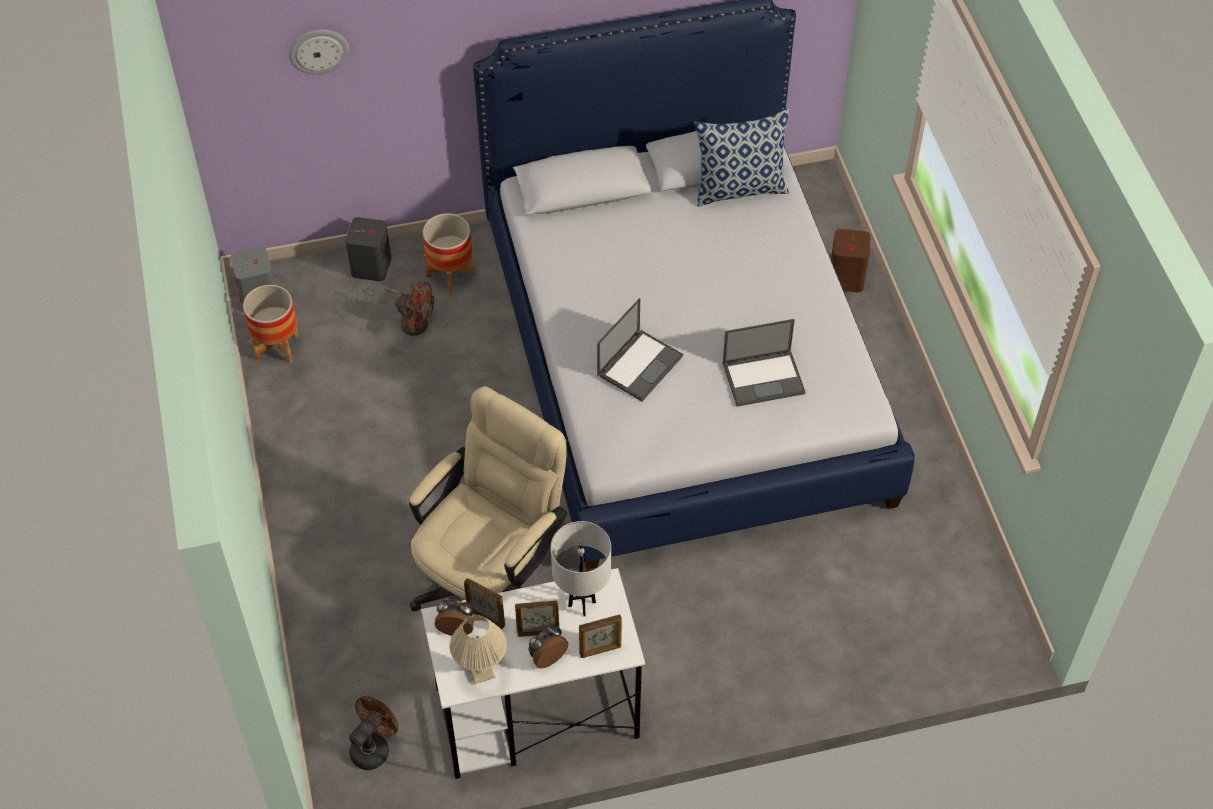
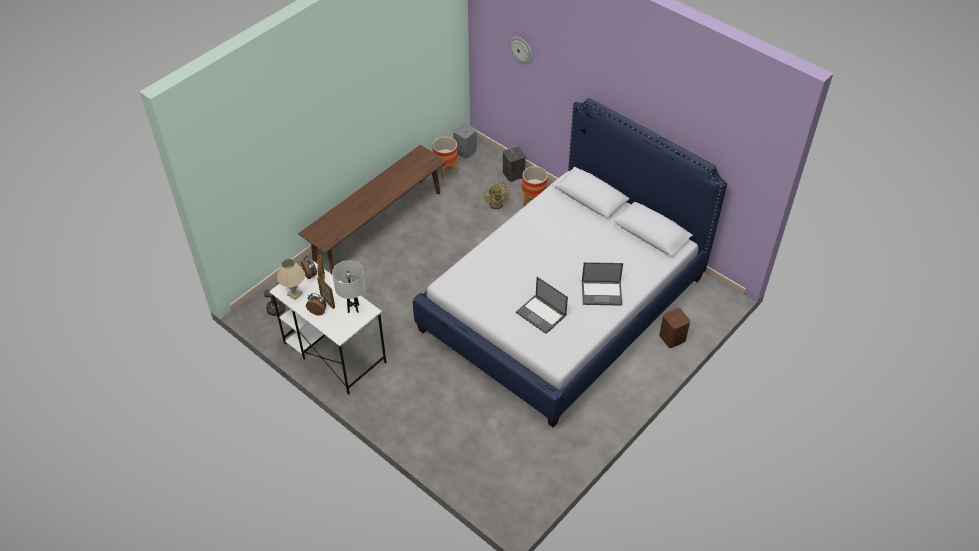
camera: 55 degrees right, 5 degrees down
(313, 505) = (378, 225): none -> brown bench
(413, 320) = (498, 202): brown fan -> yellow fan
(491, 577) = (389, 300): beige office chair -> none
(600, 650) = (334, 327): picture frame -> none
(640, 364) = (507, 267): laptop -> laptop (602, 293)
(740, 188) = (646, 249): pillow -> none

